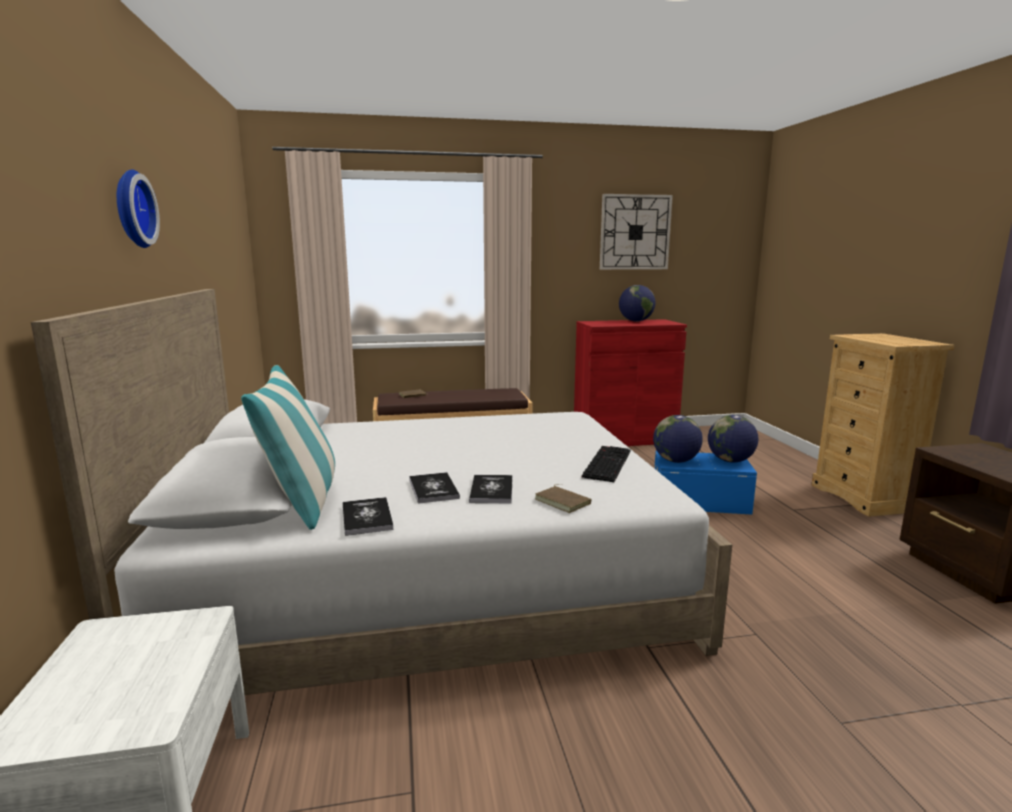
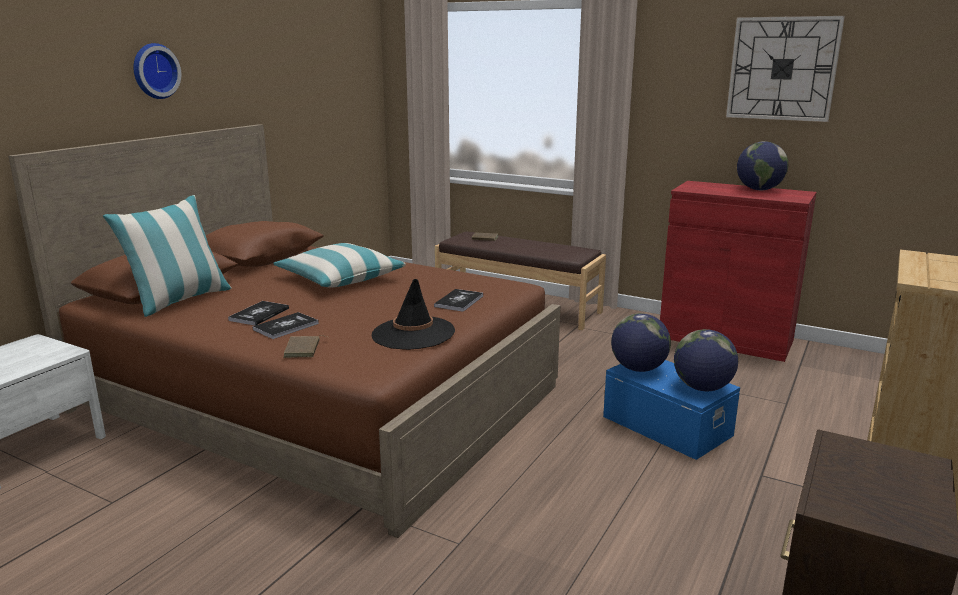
camera: 40 degrees right, 5 degrees up
(367, 517) = (185, 320): book -> book (459, 301)
(420, 442) = (340, 278): none -> pillow
(429, 578) = (319, 397): white bed -> brown bed
(606, 463) = (413, 333): keyboard -> black hat

